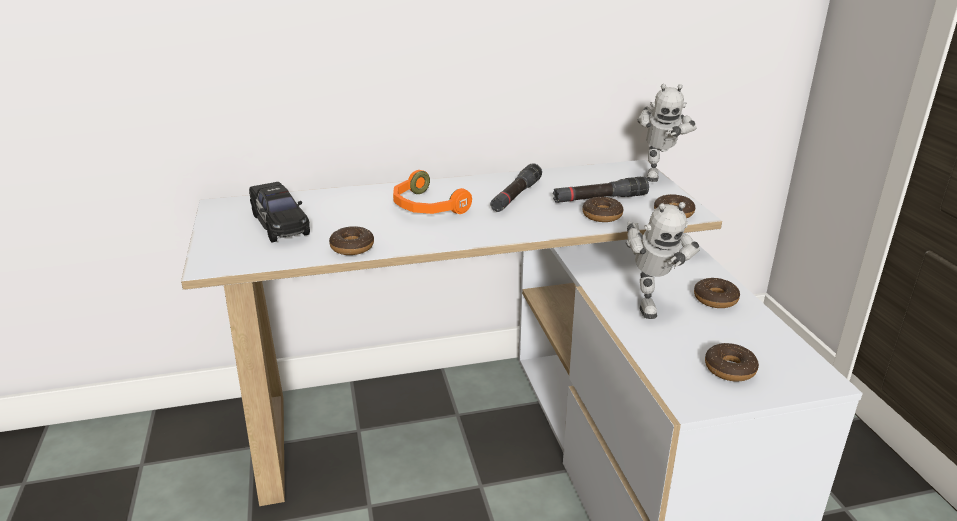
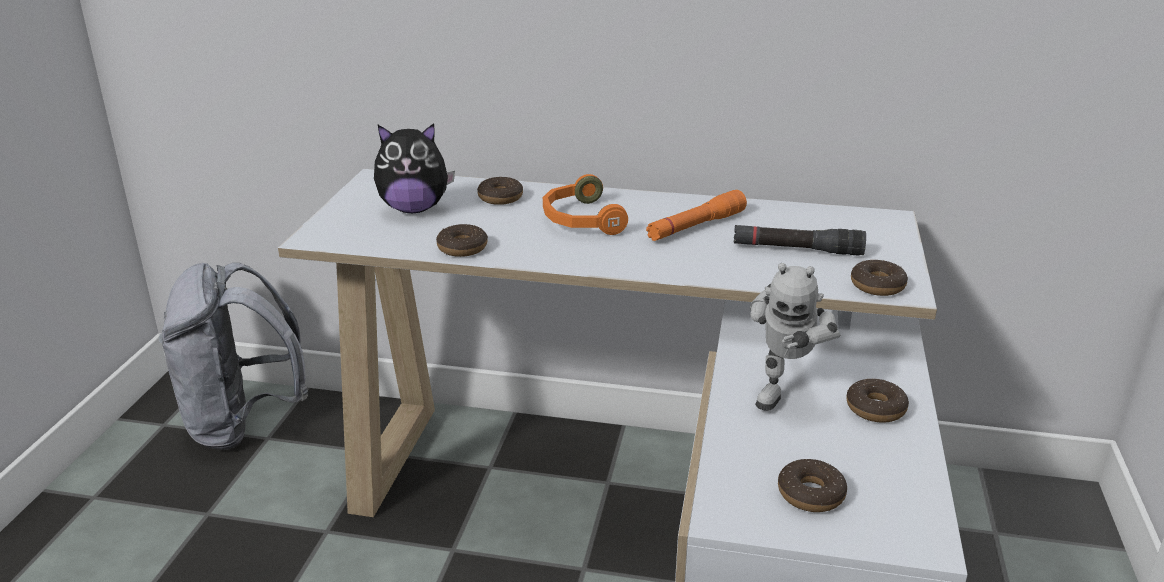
camera: 25 degrees right, 0 degrees up
(109, 458) = (243, 423): none -> grey backpack
(280, 224) = (414, 209): black toy car -> plush toy
(516, 196) = (696, 226): black flashlight -> orange flashlight
(602, 215) = (779, 270): donut -> donut (500, 197)
(657, 174) = (909, 232): toy robot -> none

